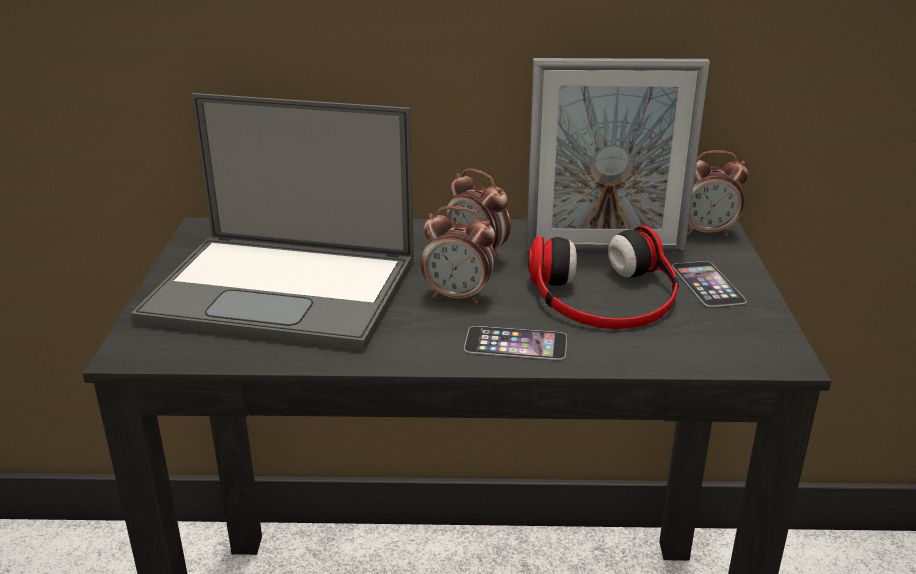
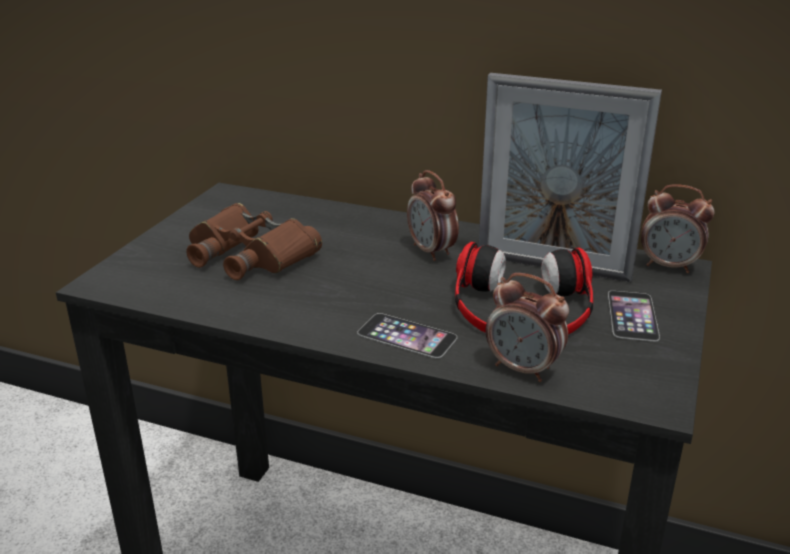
camera: 20 degrees right, 0 degrees up
(286, 290) = (249, 255): laptop -> brown binoculars
(458, 296) = (387, 285): alarm clock -> alarm clock (523, 369)

